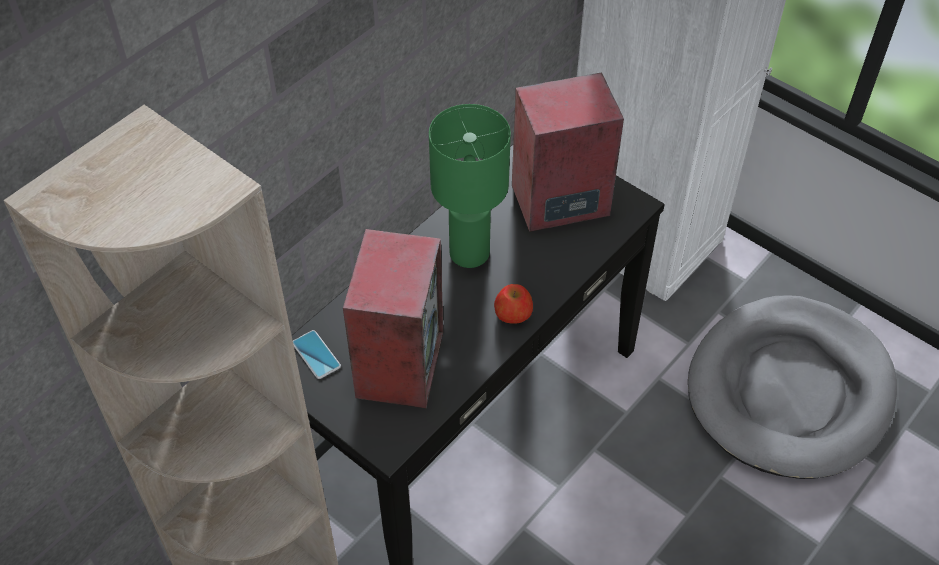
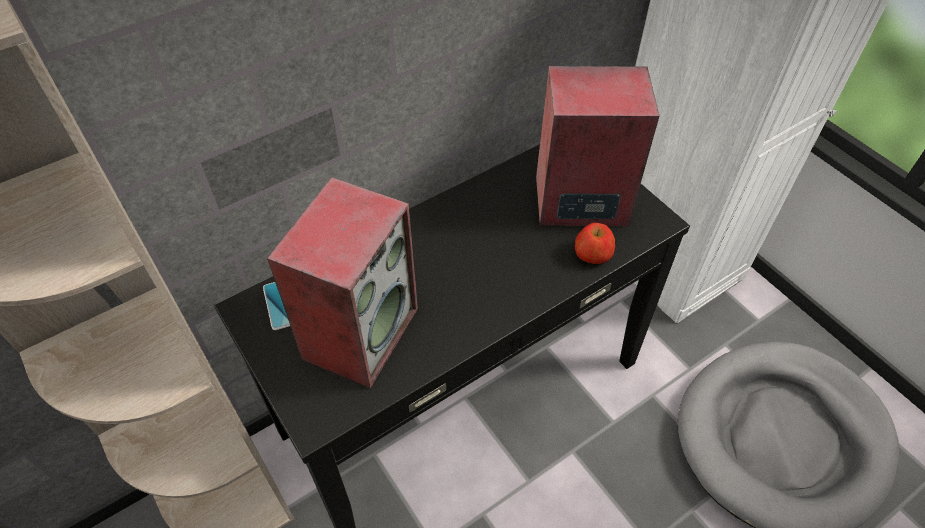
camera: 15 degrees right, 0 degrees up
(470, 252) = (473, 234): green table lamp -> none
(512, 314) = (496, 306): apple -> apple (592, 254)

